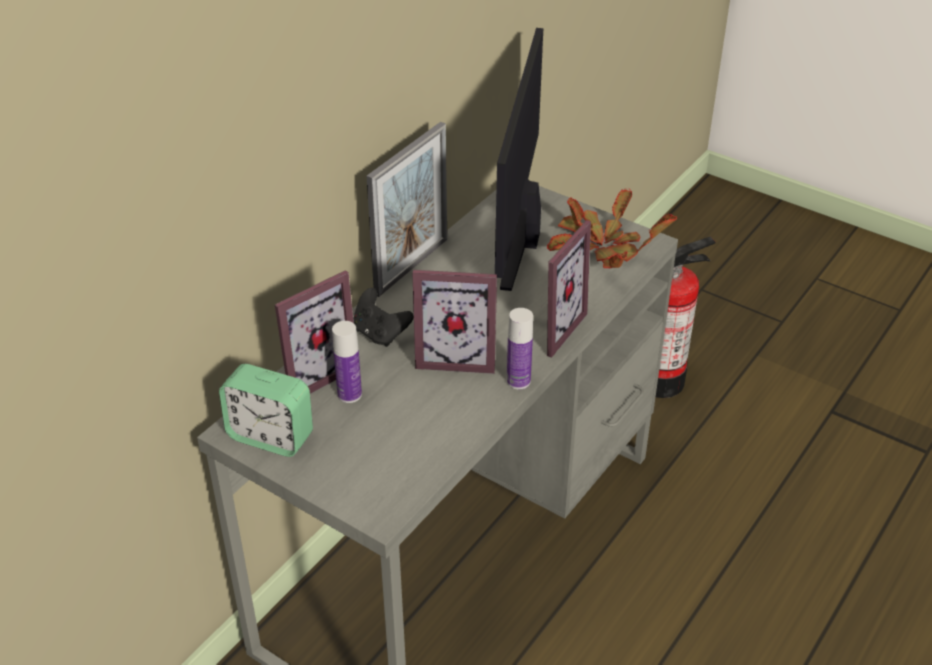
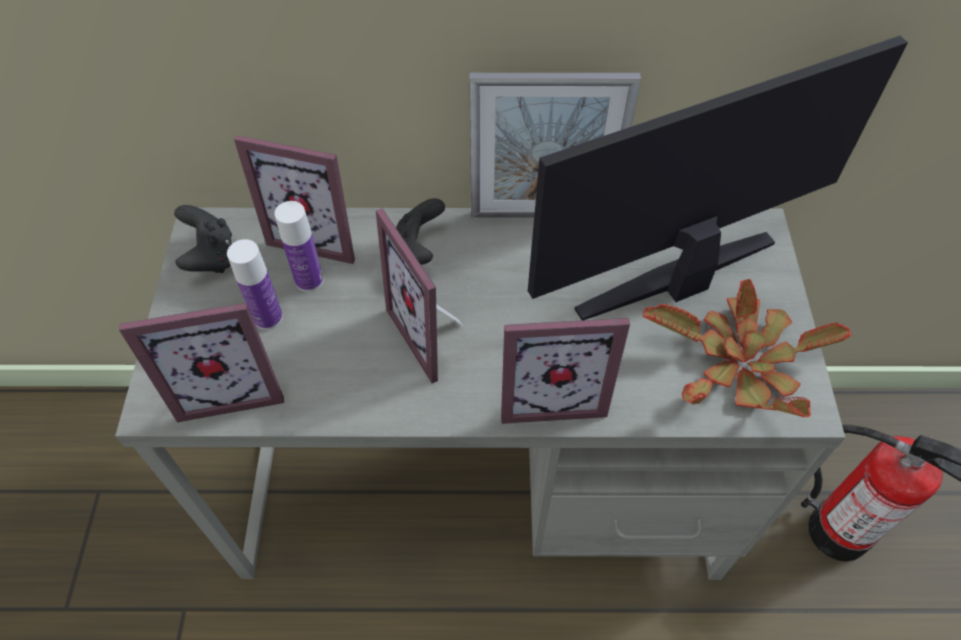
camera: 55 degrees right, 15 degrees up
(270, 436) = (210, 257): alarm clock -> black game controller
(402, 469) = (230, 386): none -> picture frame
(518, 381) = (437, 413): bottle -> bottle (268, 317)

